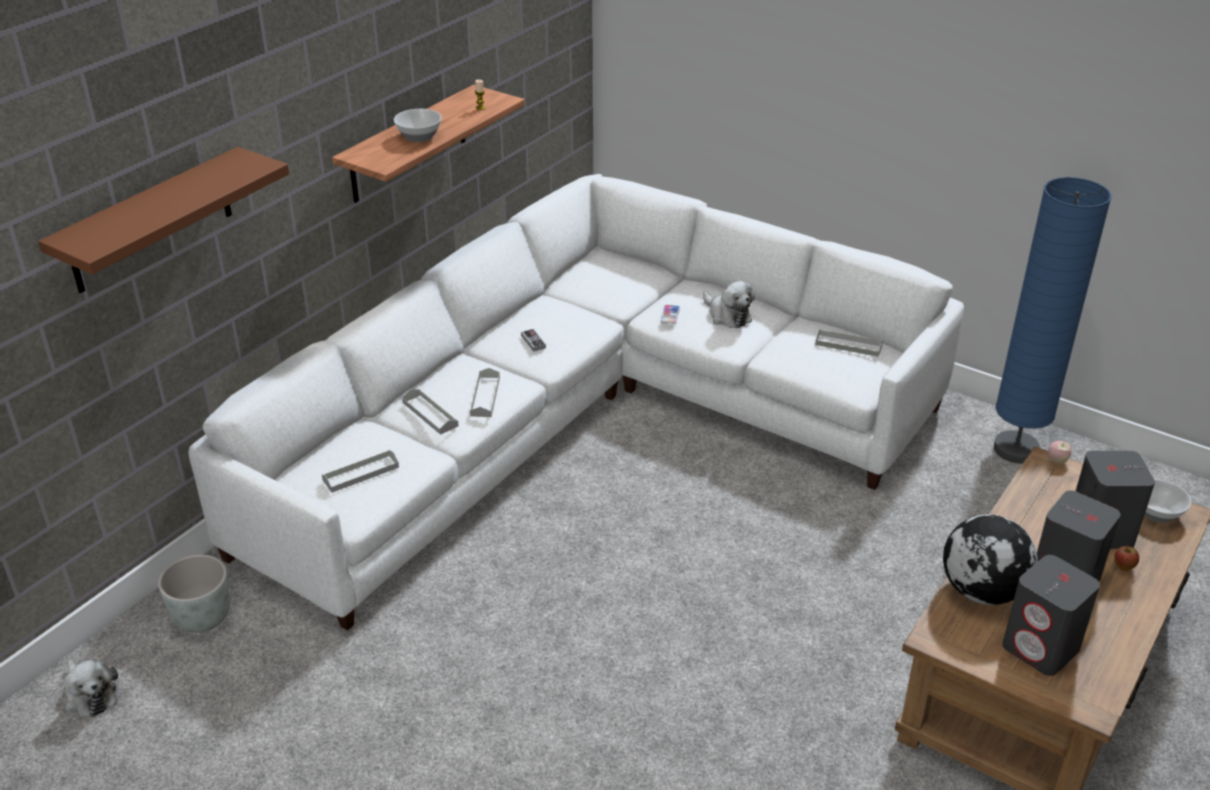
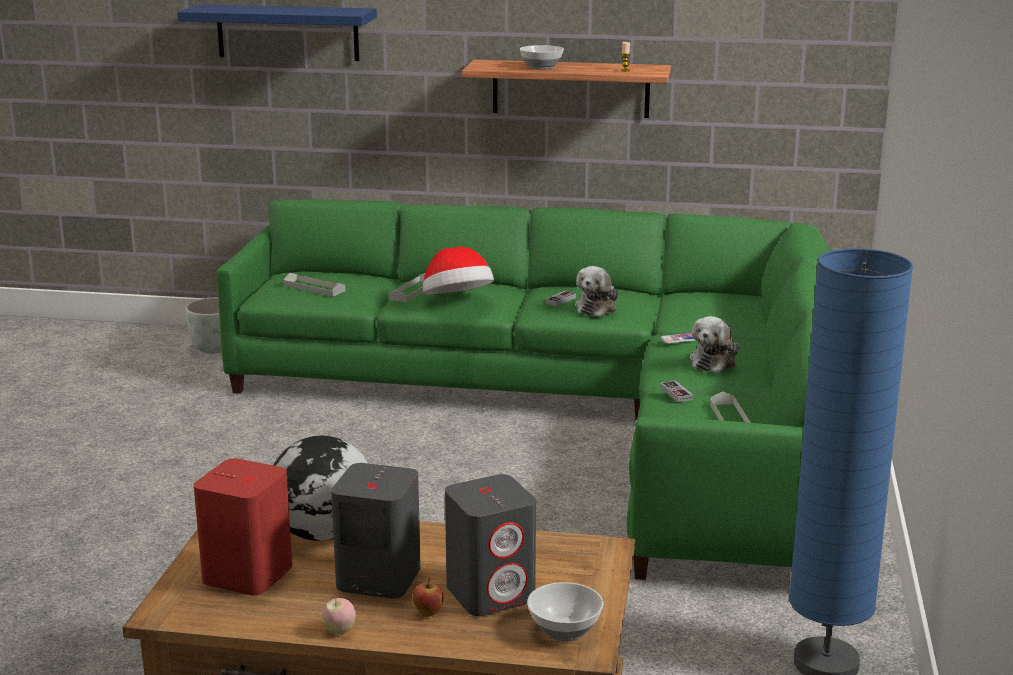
camera: 65 degrees right, 15 degrees down
(90, 695) = (123, 339): plush toy -> plush toy (597, 307)
(151, 221) = (287, 32): brown shelf -> blue shelf
(485, 396) = (457, 301): grey tray -> hat
(587, 420) = (590, 416): white sofa -> green sofa
(784, 352) = (676, 393): none -> game controller
(1041, 648) = (247, 575): grey speaker -> red speaker
(1057, 461) = (615, 554): apple -> apple (339, 631)

